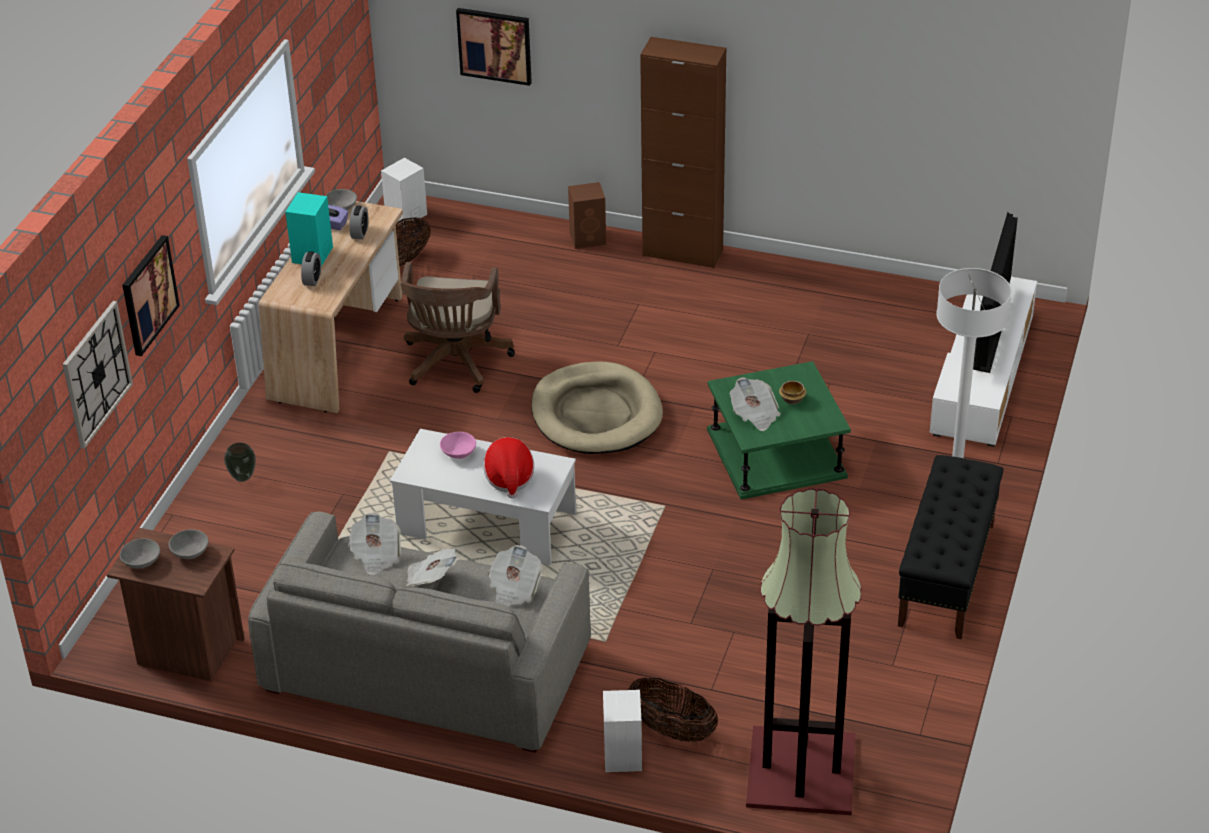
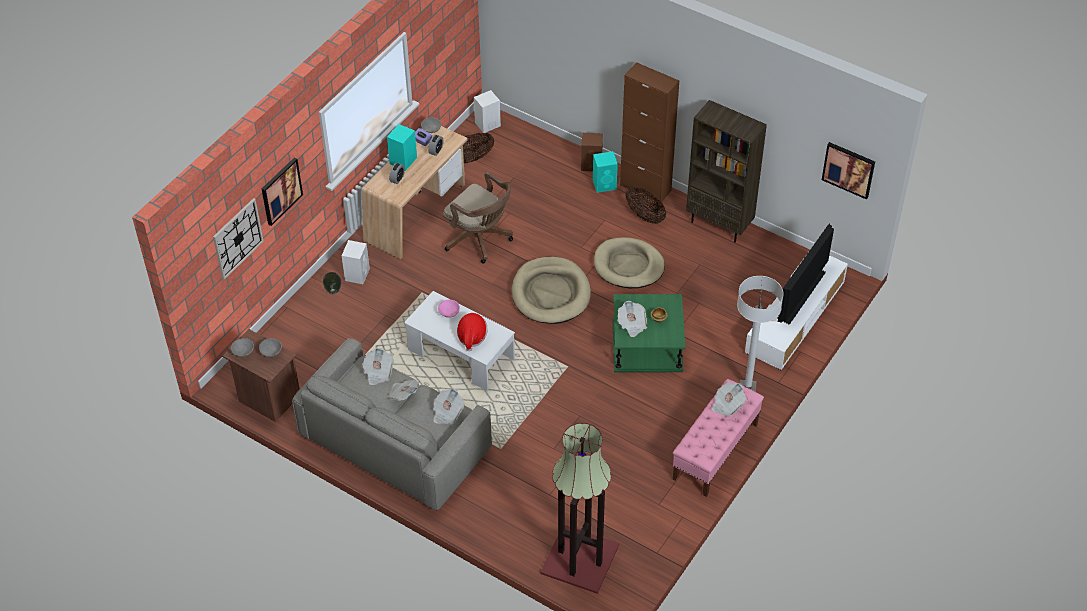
camera: 15 degrees right, 10 degrees up
(455, 364) = (480, 239): brown office chair -> brown office chair turned 75 degrees counterclockwise
(495, 45) = (548, 41): picture -> picture (848, 169)
(619, 259) = (605, 184): none -> turquoise speaker
(623, 755) = (484, 524): white speaker -> white speaker (357, 274)
(671, 730) = (517, 515): basket -> basket (645, 215)
(701, 355) = (628, 266): none -> beige dog bed
(815, 278) = (719, 224): none -> brown bookcase
(946, 575) = (715, 452): black bench -> pink bench
(954, 488) = (727, 405): none -> newspaper

